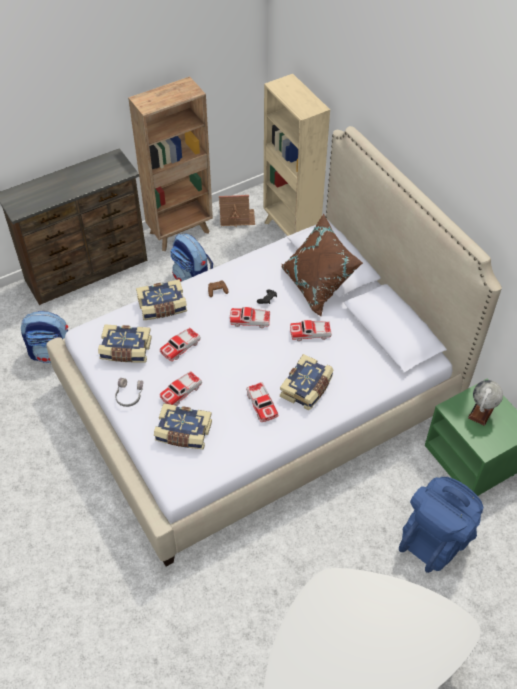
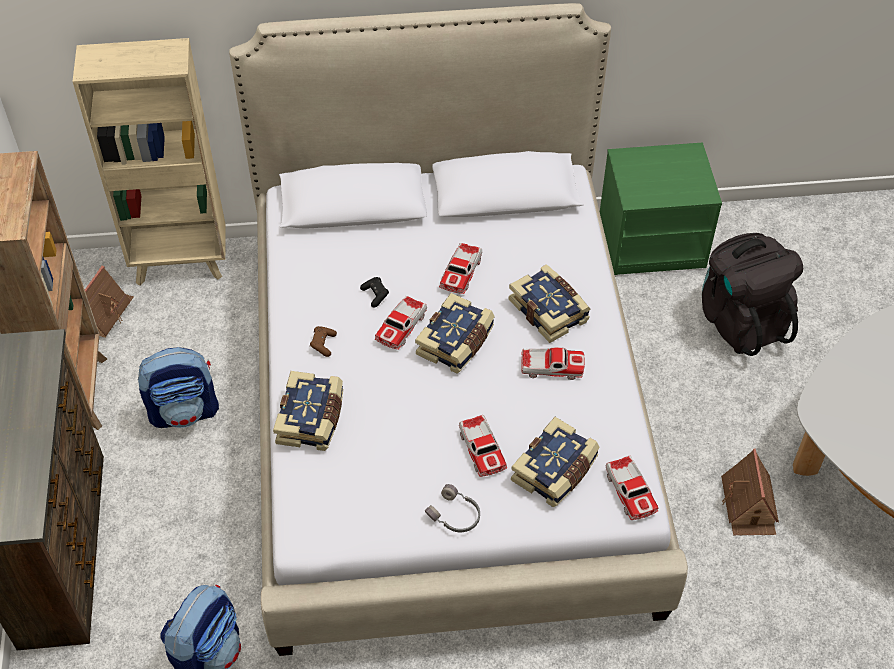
camera: 65 degrees left, 0 degrees up
(126, 350) = (371, 491): book -> book (456, 342)
(180, 347) = (403, 422): toy car -> toy car (630, 491)
(276, 591) = (749, 506): none -> toy house
(318, 286) = (384, 234): brown pillow -> none
(436, 538) = (741, 320): blue backpack -> black backpack
(481, 412) = (653, 175): globe -> none

